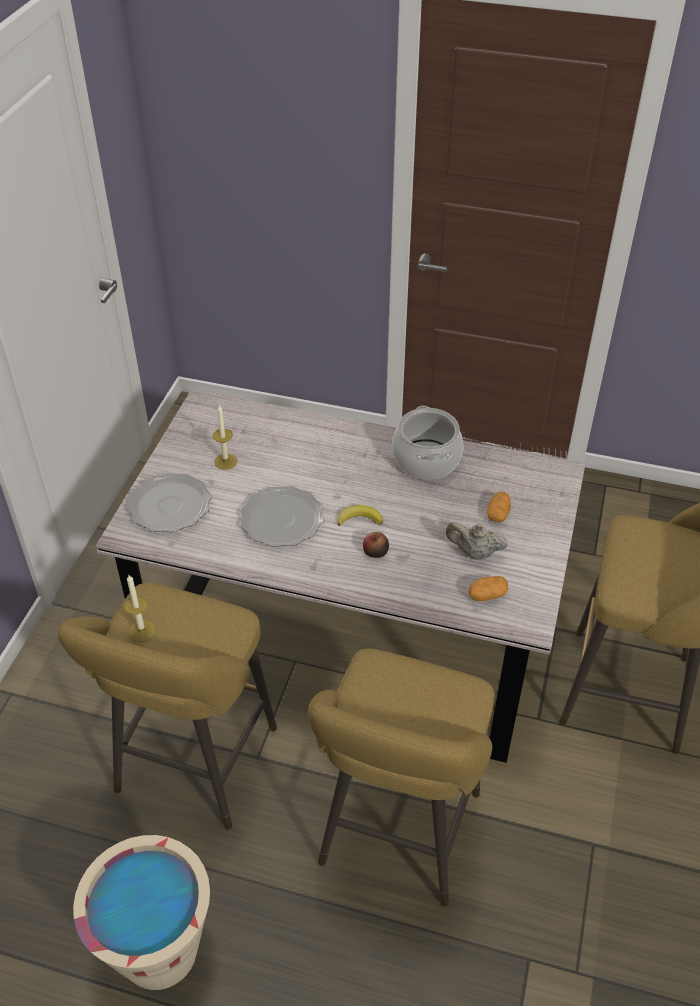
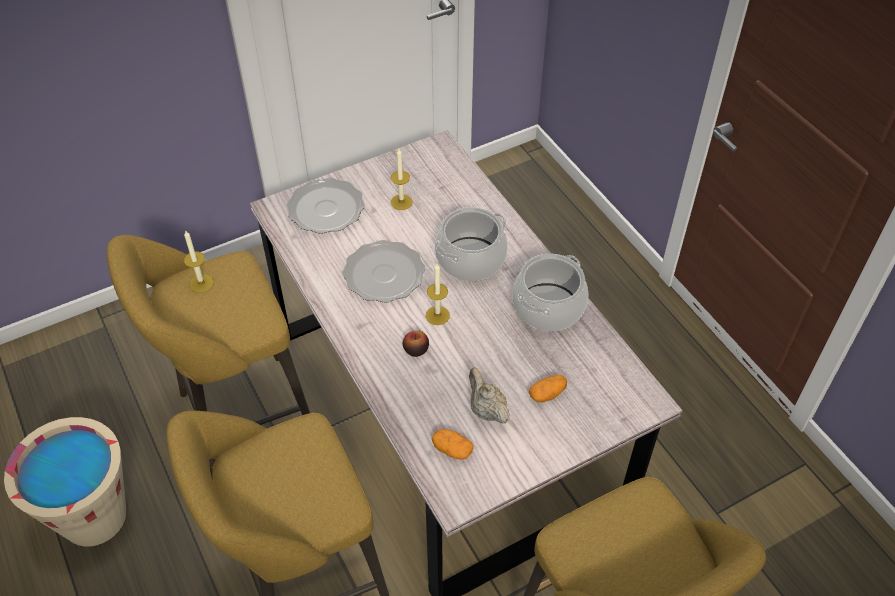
camera: 45 degrees right, 5 degrees up
(331, 465) = (470, 259): none -> cooking pot
(359, 519) = (437, 315): banana -> candle

